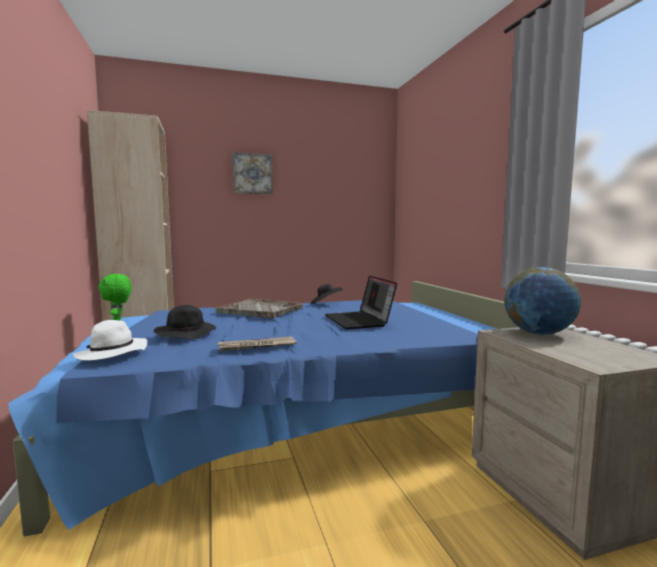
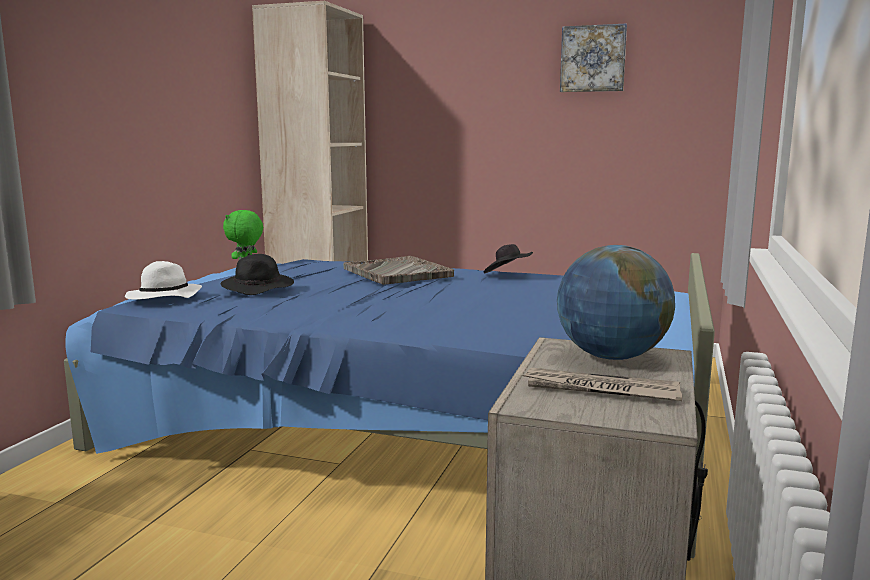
camera: 35 degrees right, 5 degrees up
(252, 174) = (478, 65): picture -> picture (593, 59)
(256, 346) = (285, 312): newspaper -> newspaper (600, 390)
(359, 321) = (481, 304): laptop -> none

